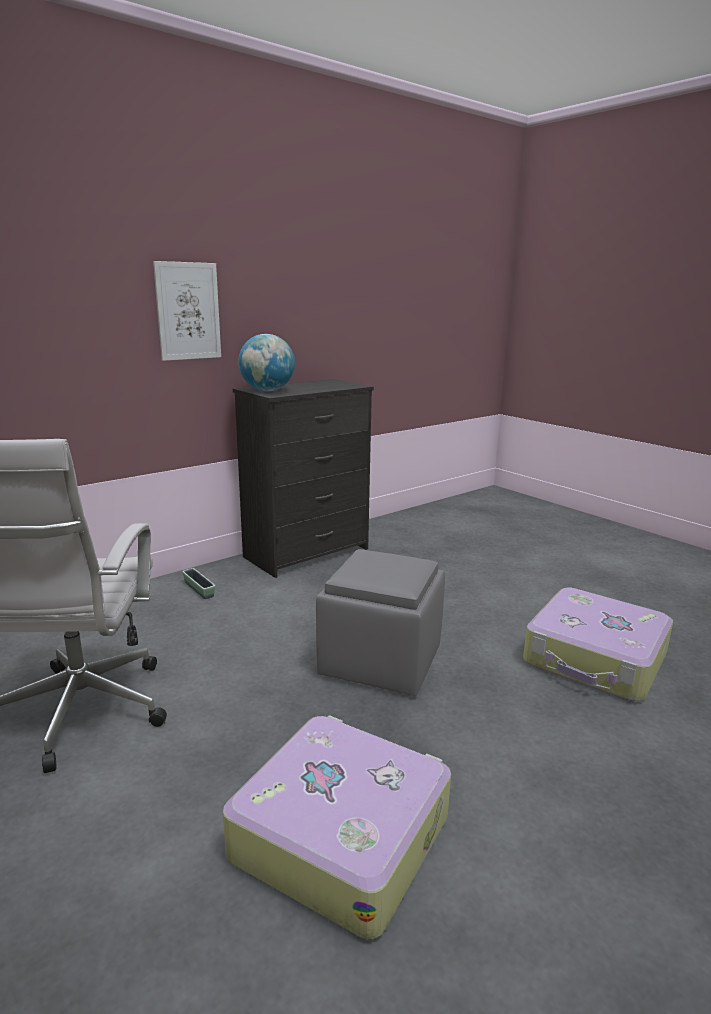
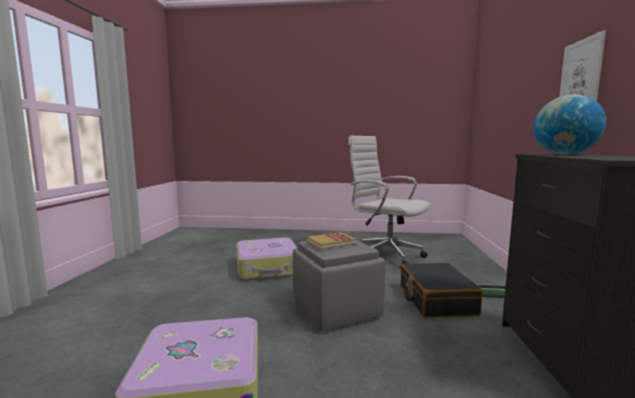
camera: 135 degrees right, 10 degrees down
(256, 616) = (436, 299): none -> black suitcase
(392, 568) = (331, 242): none -> book

